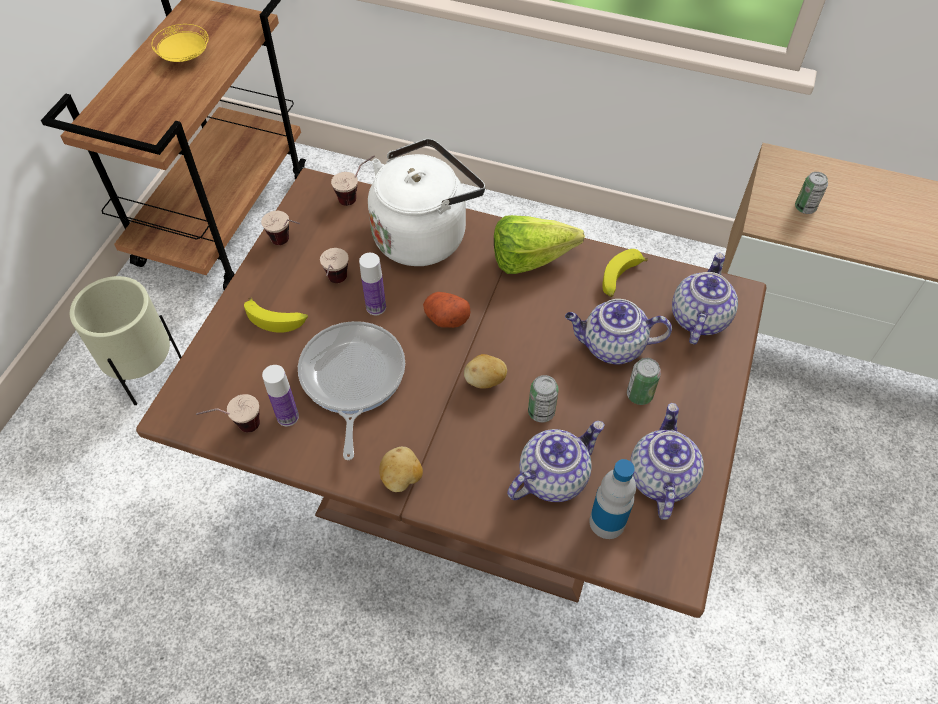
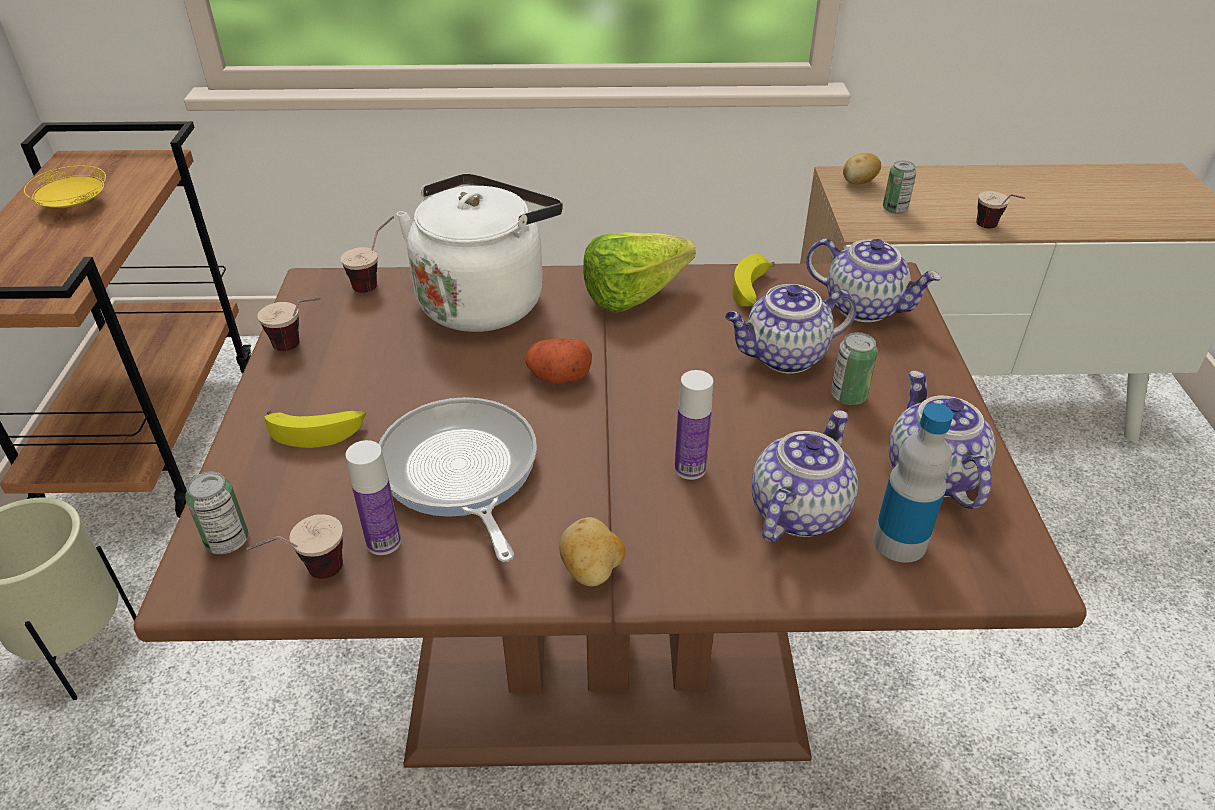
camera: 20 degrees left, 15 degrees down
(336, 285) = (389, 375): cup -> cup (993, 230)
(376, 307) = (457, 386): bottle -> bottle (690, 468)
(485, 381) = (647, 429): potato -> potato (858, 183)
(541, 412) = (739, 444): can -> can (227, 541)
(698, 317) = (864, 307): teapot -> teapot turned 120 degrees clockwise

